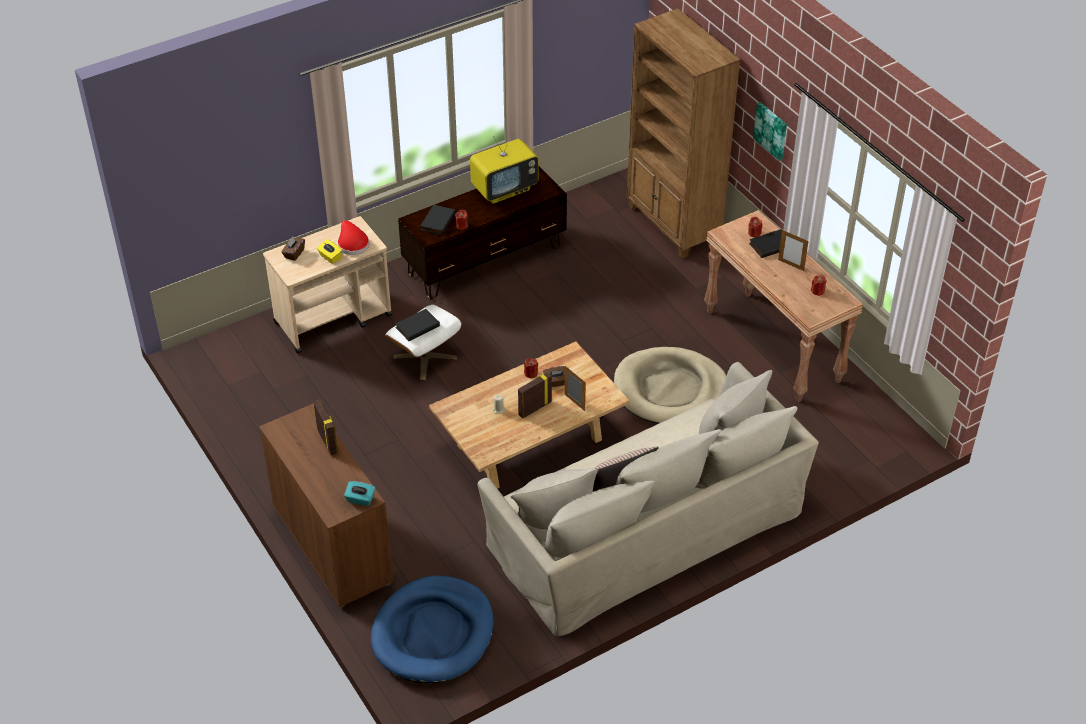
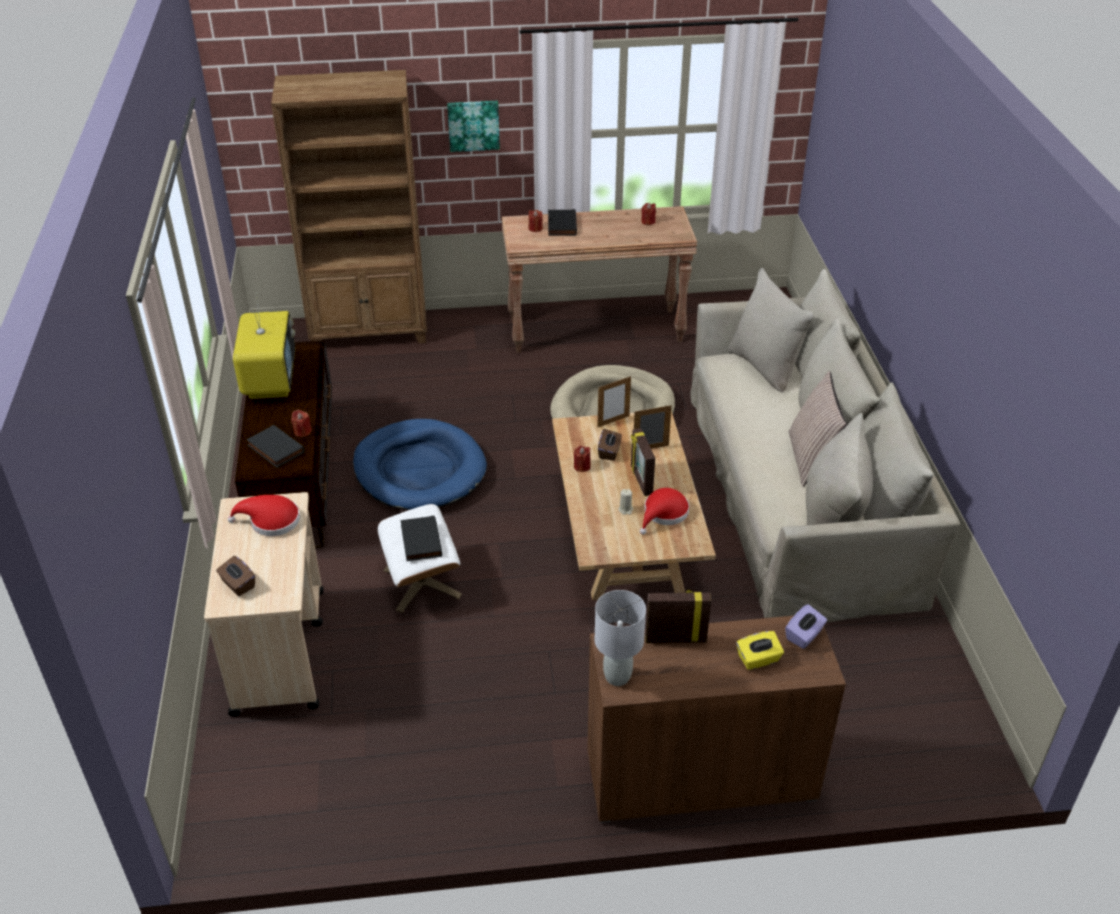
camera: 65 degrees left, 5 degrees down
(284, 425) = (617, 677): none -> grey table lamp
(330, 257) = (279, 550): yellow tissue box -> yellow tissue box (758, 659)
(360, 499) = (804, 636): turquoise tissue box -> purple tissue box
(433, 633) = (892, 716): blue dog bed -> blue dog bed (419, 470)
(506, 430) = (664, 514): none -> red hat
(791, 265) = (599, 224): picture frame -> picture frame (613, 421)

